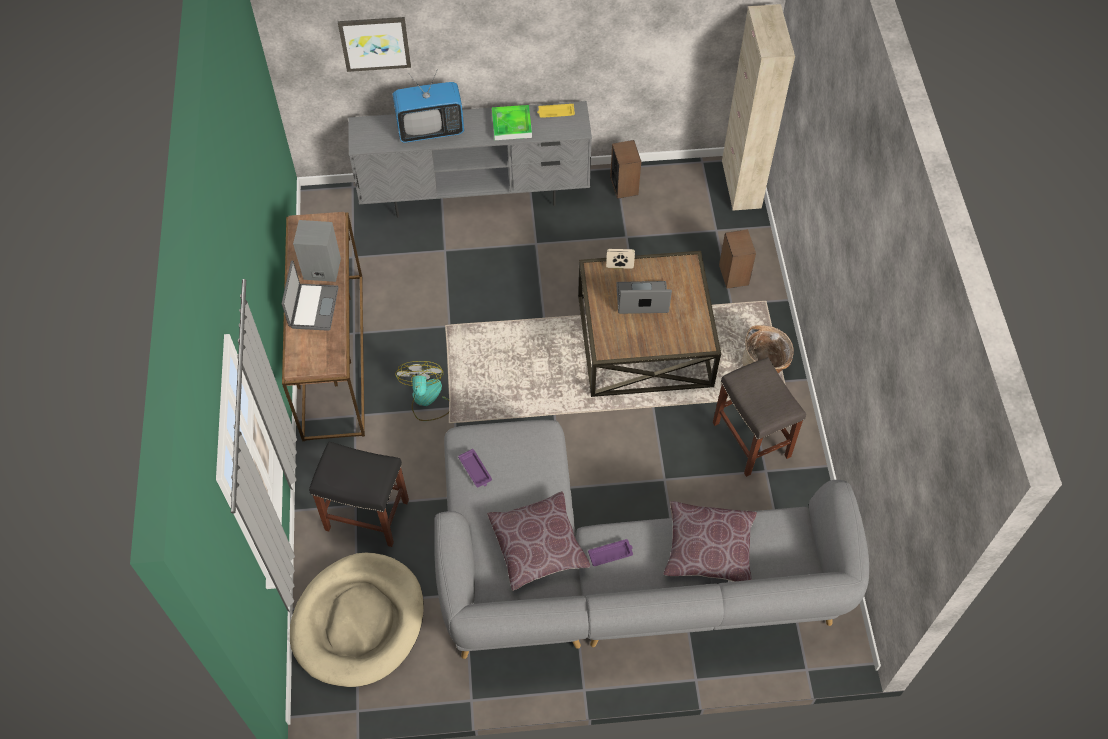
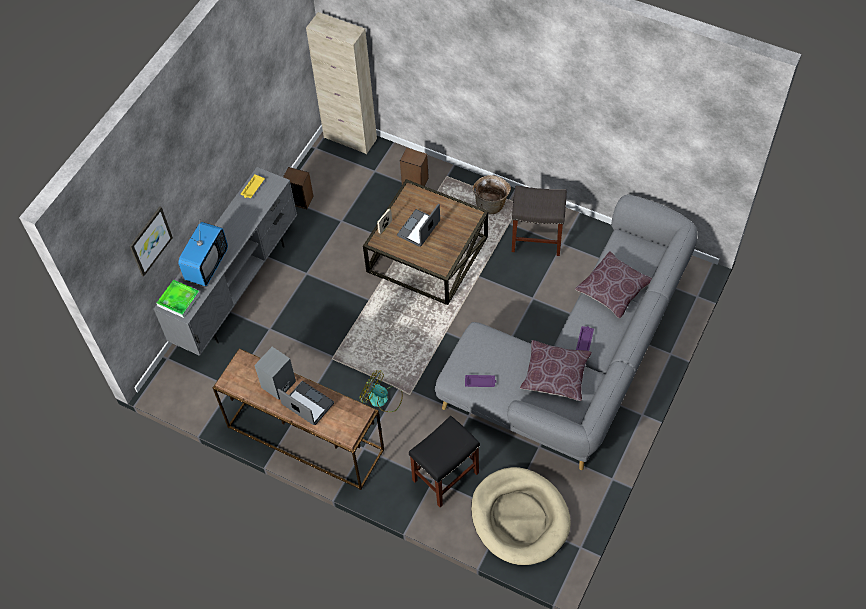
camera: 55 degrees left, 0 degrees up
(511, 125) = (242, 217): tray -> tray (179, 300)

